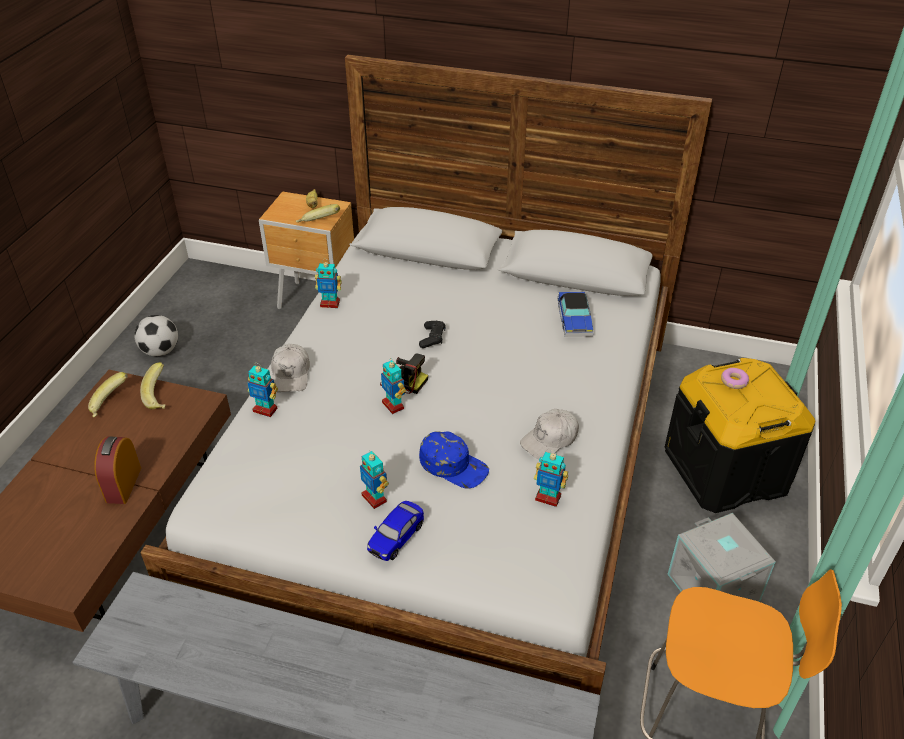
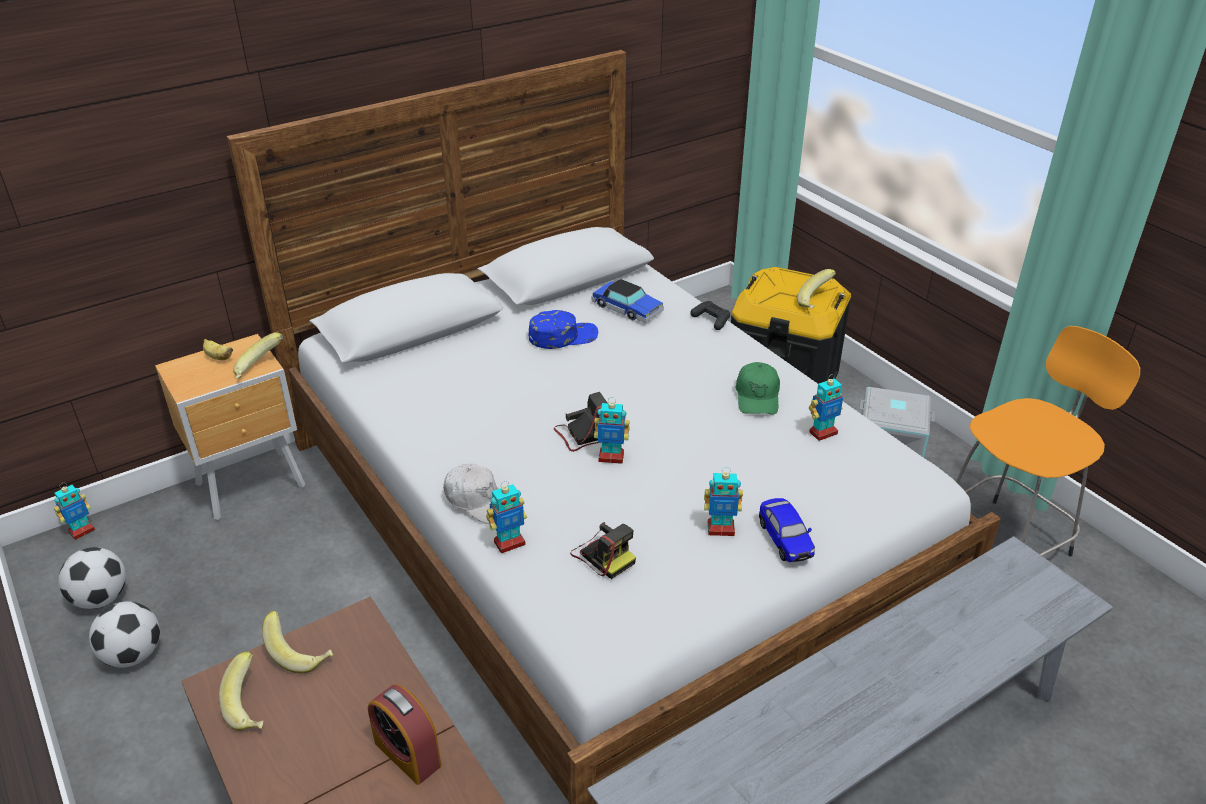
camera: 50 degrees left, 5 degrees down
(186, 313) = (101, 598): none -> football
(289, 455) = (603, 555): none -> camera
(330, 303) = (403, 424): toy robot -> toy robot (82, 531)
(432, 338) = (548, 390): black game controller -> black game controller (711, 320)
(453, 465) = (729, 462): blue cap -> blue cap (563, 336)
(550, 440) = (757, 397): white cap -> green cap
(734, 381) = (776, 290): donut -> none
(751, 412) = (816, 302): none -> banana

